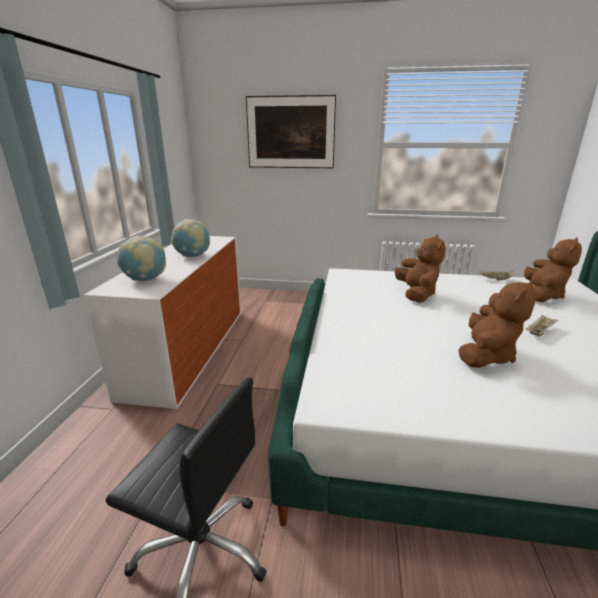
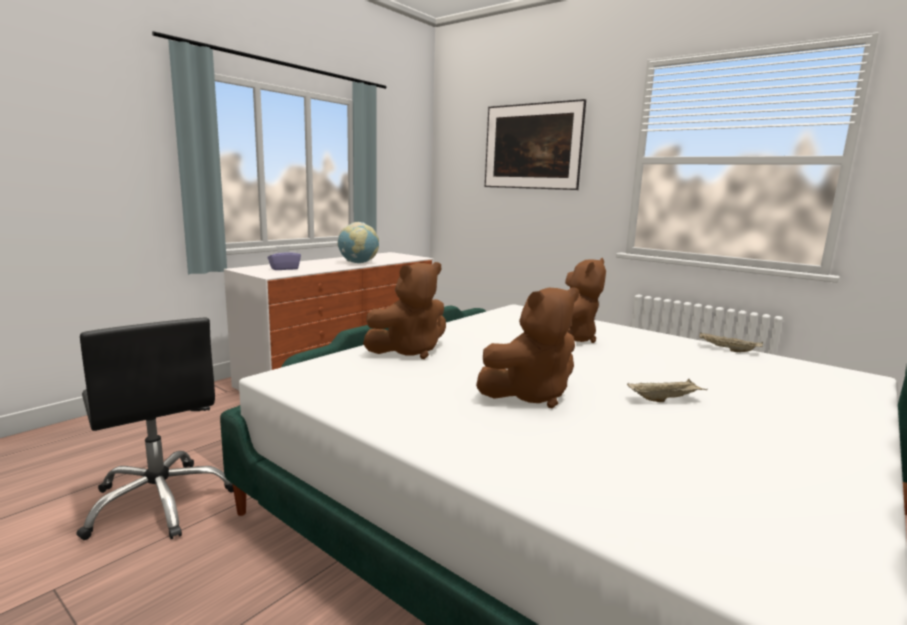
camera: 30 degrees right, 10 degrees down
(145, 279) = (284, 268): globe -> purple tissue box
(542, 295) = (770, 376): brown plush toy -> brown plush toy (409, 351)

